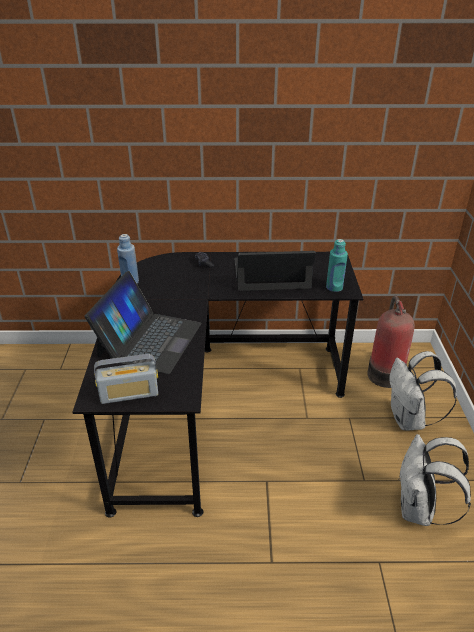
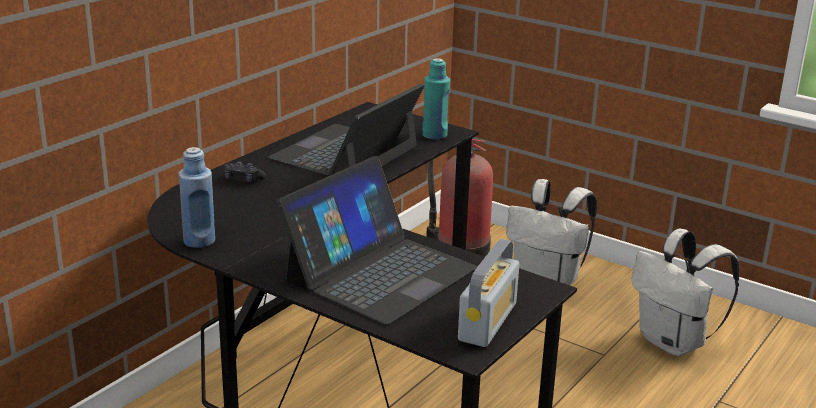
camera: 55 degrees left, 10 degrees down
(149, 340) = (379, 272): laptop -> laptop turned 75 degrees clockwise

